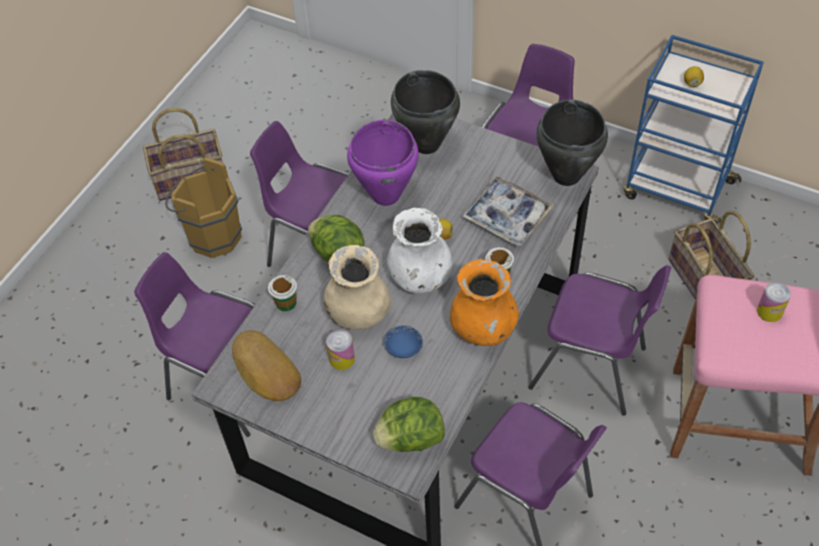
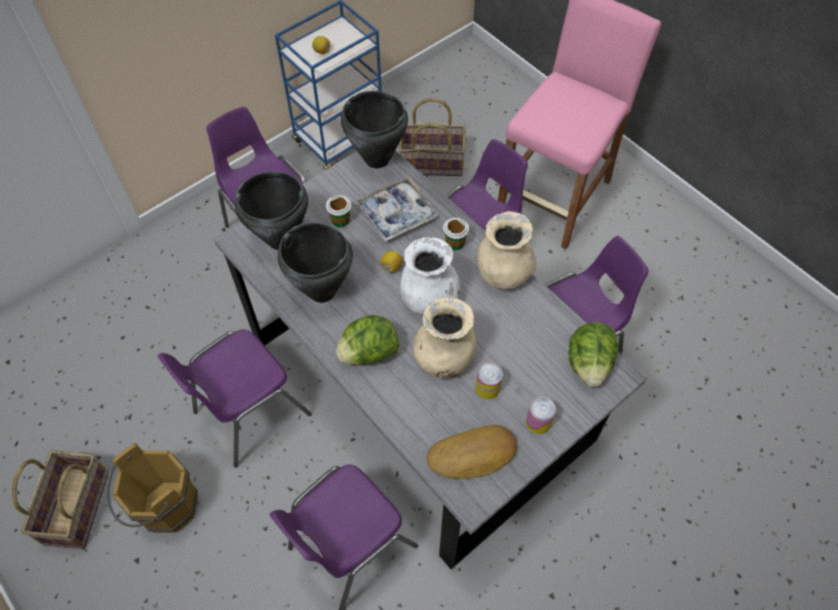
camera: 70 degrees left, 5 degrees up
(286, 303) = (403, 414): cup -> cup (340, 220)
(385, 195) = (322, 292): purple cooking pot -> black cooking pot
(403, 348) = (497, 337): blue bowl -> none
(483, 328) = (503, 273): orange vase -> beige vase
(769, 311) = (562, 102): can -> can (538, 422)

